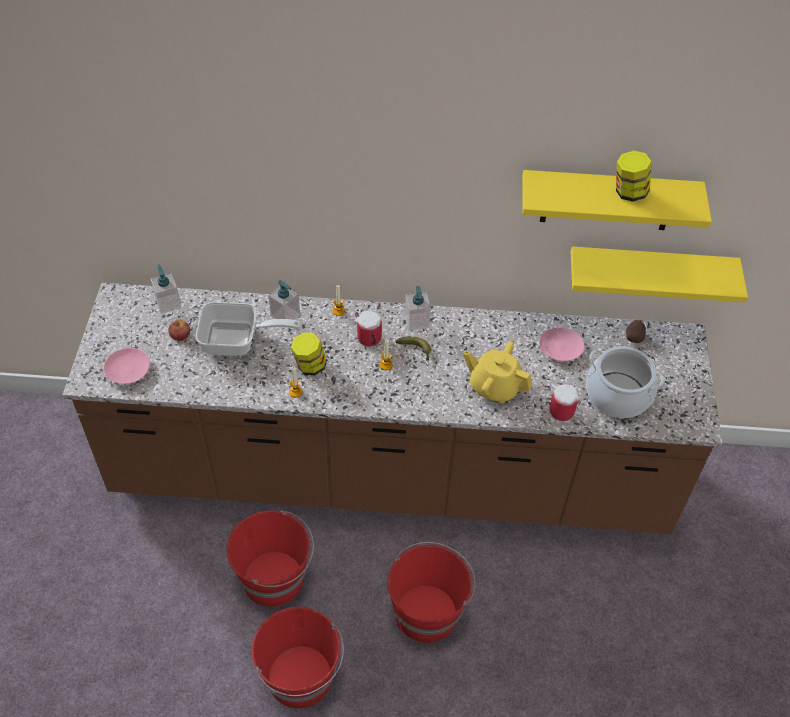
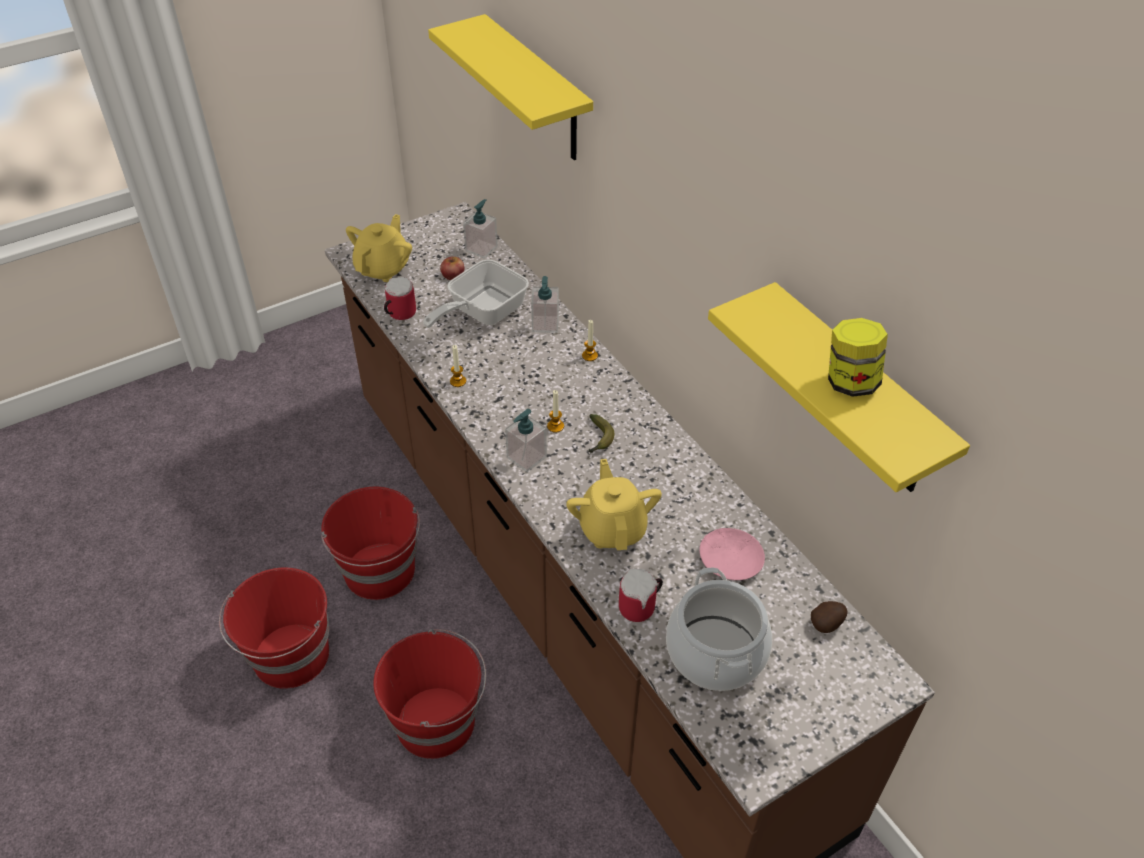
camera: 55 degrees right, 5 degrees down
(128, 370) = (383, 268): pink plate -> yellow teapot
(238, 341) = (481, 312): frying pan -> frying pan turned 75 degrees clockwise
(310, 366) = (499, 374): jar -> none
(369, 341) = (574, 397): mug -> mug (398, 313)
(416, 321) = (638, 419): soap dispenser -> soap dispenser (526, 457)
(649, 273) = (889, 553): yellow shelf -> yellow shelf (537, 91)

